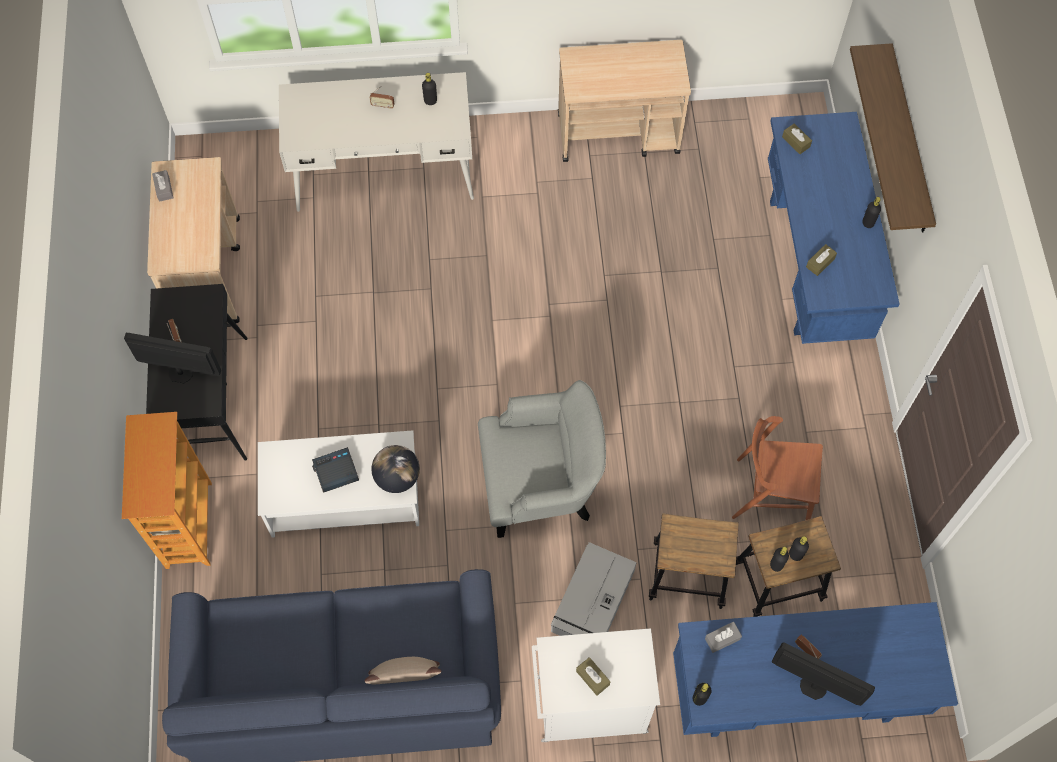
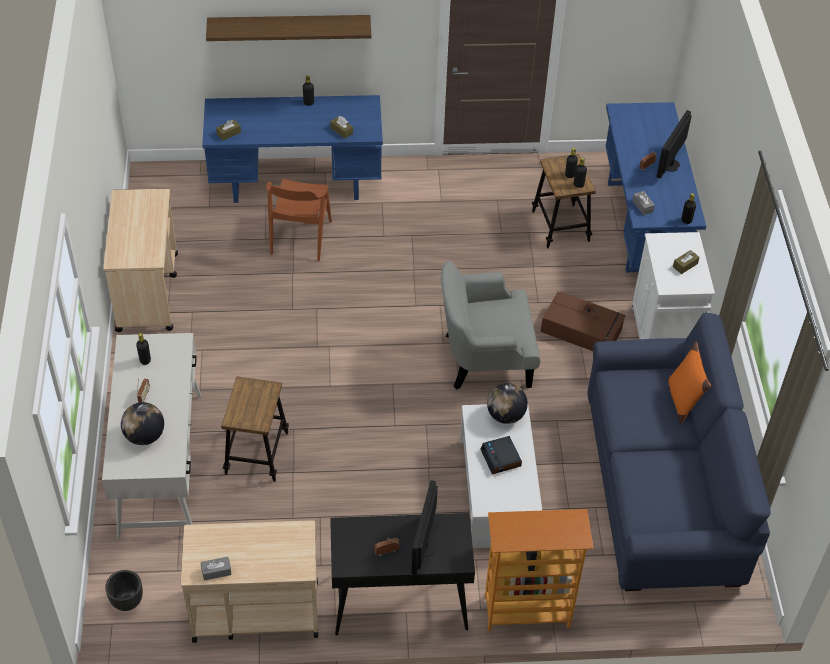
camera: 90 degrees left, 15 degrees down
(224, 164) = (127, 601): none -> black planter
(330, 112) = (144, 436): none -> globe
(406, 679) = (682, 399): beige pillow -> orange pillow
(540, 484) = (485, 358): grey armchair -> grey armchair turned 90 degrees counterclockwise
(592, 602) = (582, 331): grey storage box -> brown storage box
(687, 575) = (558, 275): stool -> stool (257, 453)
(771, 493) = (491, 224): brown chair -> brown chair (301, 237)

